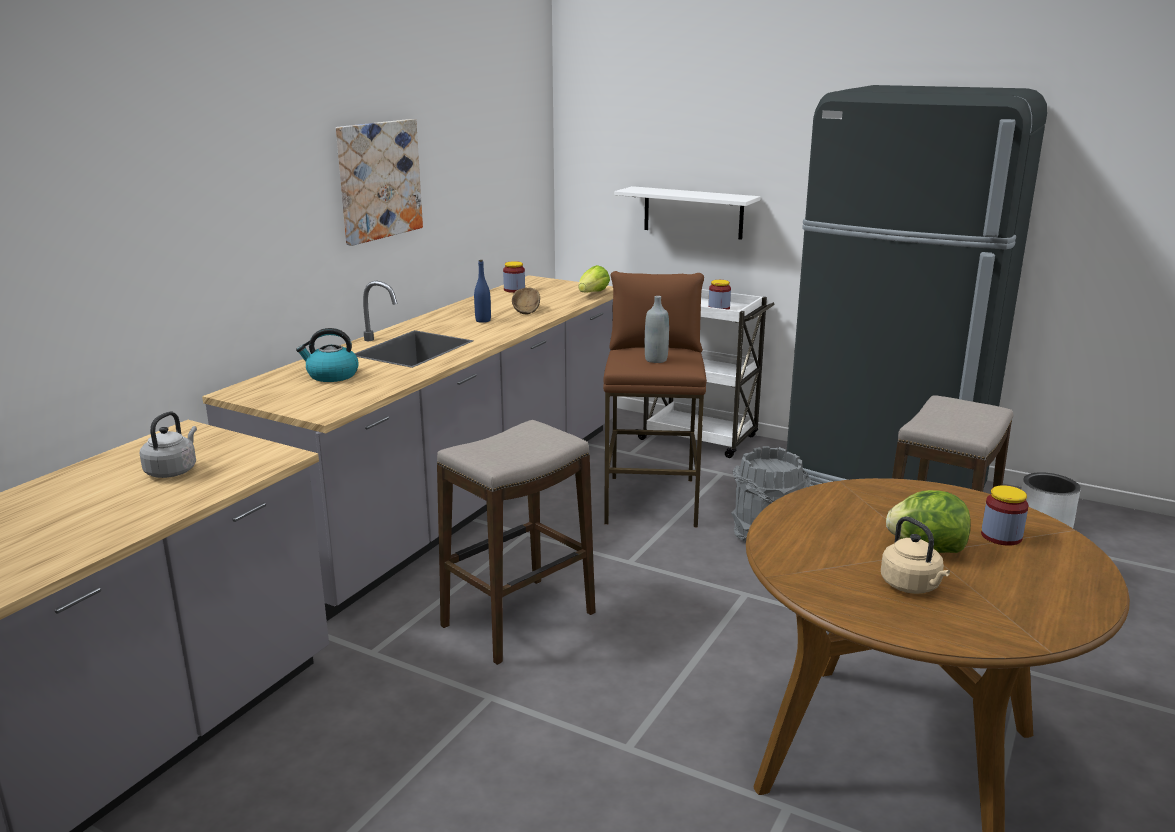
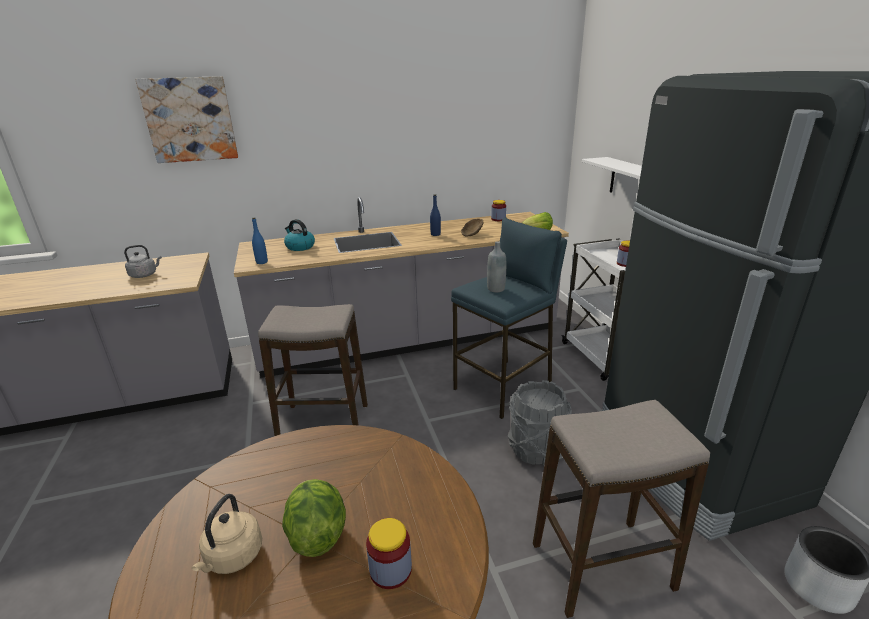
camera: 45 degrees right, 5 degrees up
(331, 404) = (262, 262): none -> blue bottle
(378, 180) = (385, 135): picture -> picture (190, 120)
(652, 500) = (504, 387): brown stool -> blue stool

